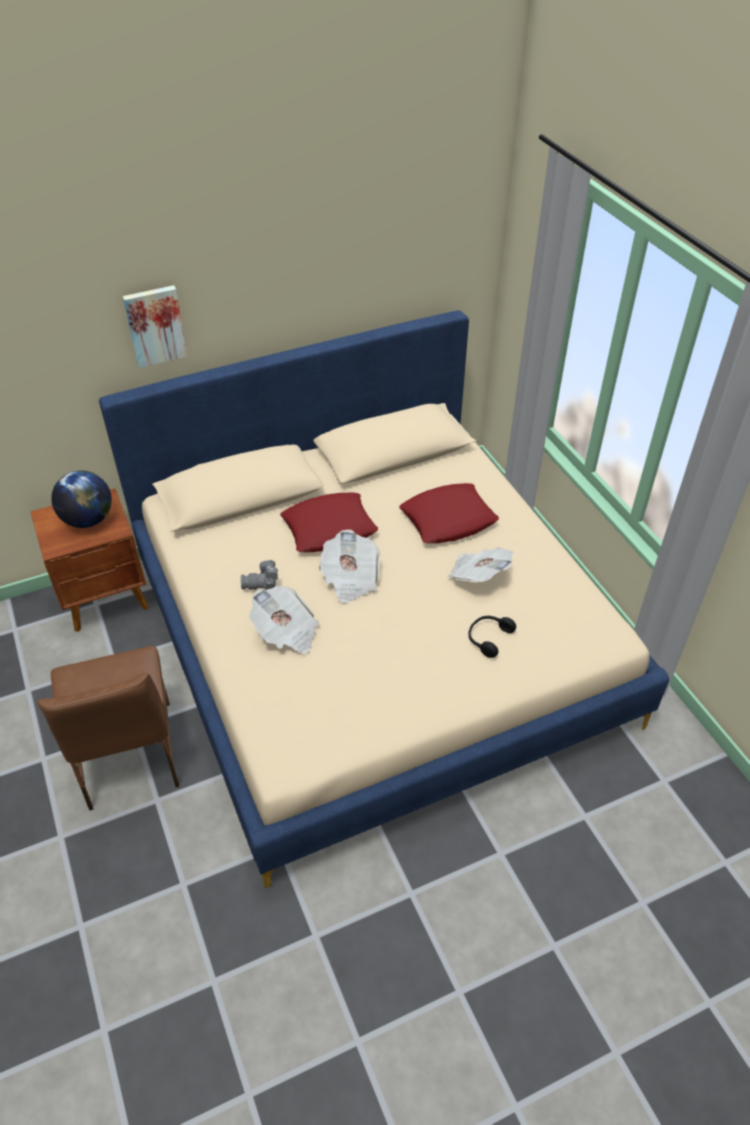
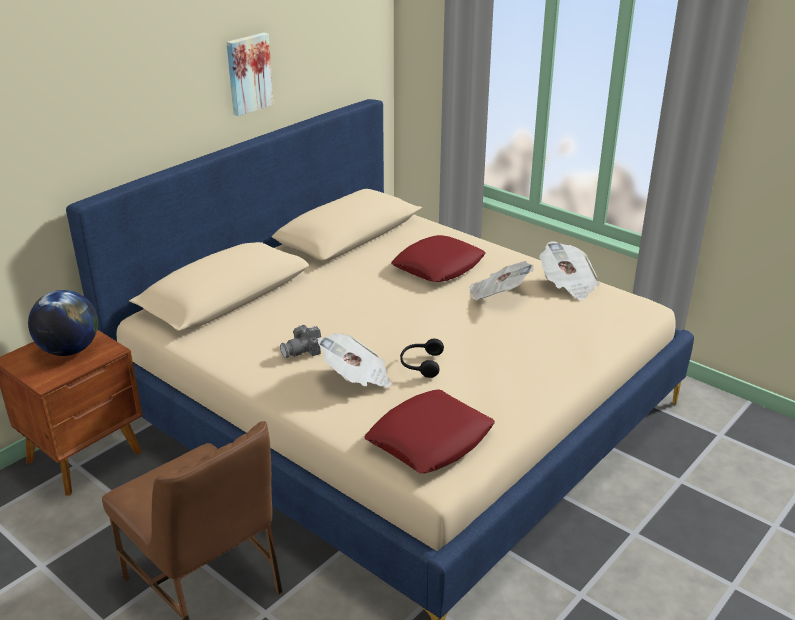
camera: 25 degrees left, 15 degrees down
(155, 325) = (116, 120): picture -> picture (248, 73)
(329, 528) = (334, 297): red pillow -> red pillow (430, 439)
(350, 579) = (386, 325): newspaper -> newspaper (568, 285)
(488, 638) = (543, 333): black headphones -> black headphones (420, 364)

